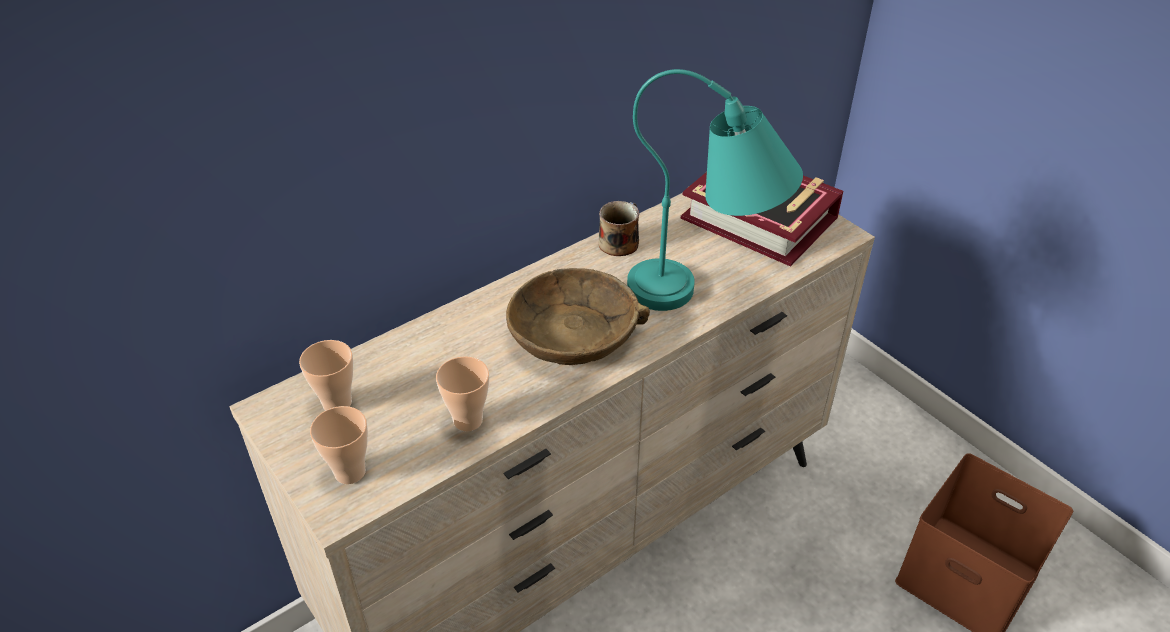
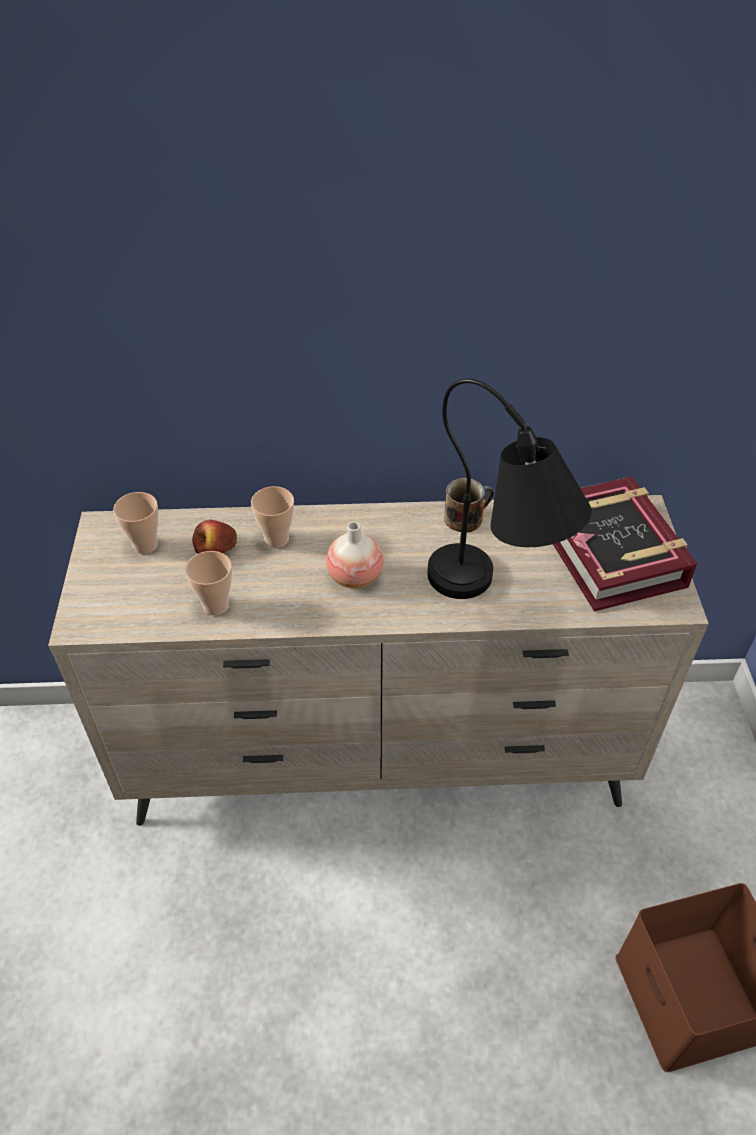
camera: 35 degrees right, 5 degrees up
(350, 472) = (109, 601): cup -> cup (276, 539)
(414, 370) = (216, 547): none -> apple
(574, 332) = (355, 577): brown bowl -> vase
(707, 291) = (496, 596): turquoise table lamp -> black table lamp

